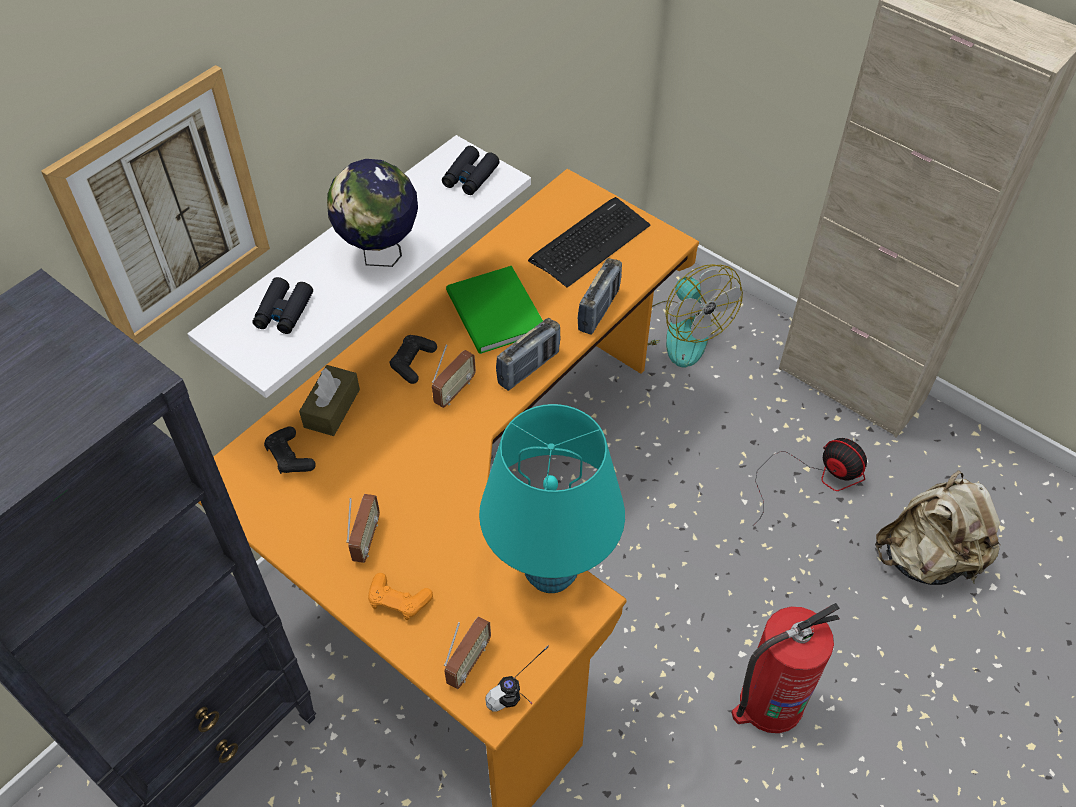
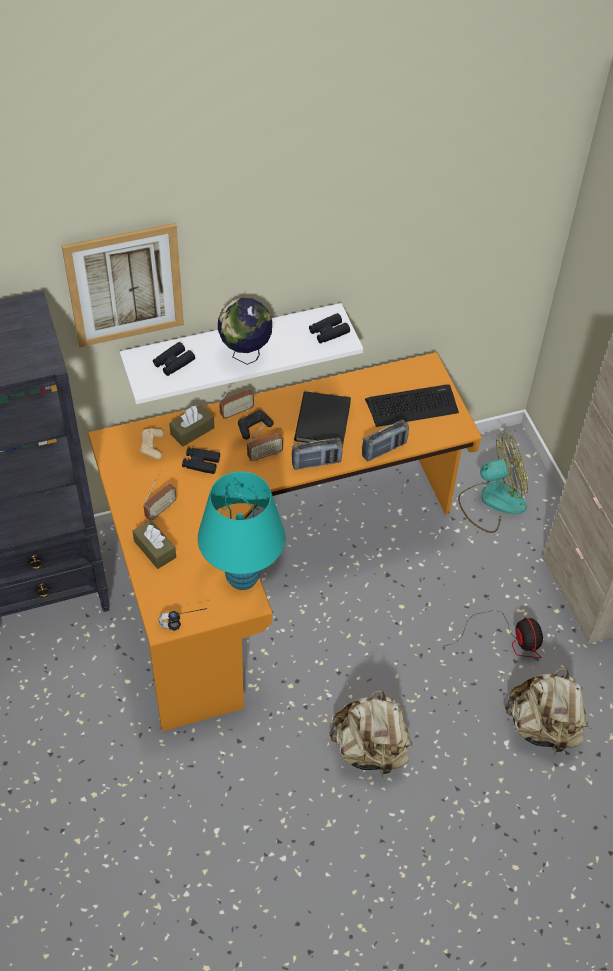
camera: 30 degrees right, 0 degrees up
(290, 457) = (152, 446): black game controller -> beige game controller
(376, 445) = (201, 463): none -> black binoculars
(398, 601) = (155, 549): orange game controller -> brown tissue box
(468, 663) = (167, 598): radio -> radio (236, 412)
(494, 314) = (320, 422): green book -> black book
(678, 332) = (492, 501): fan -> fan turned 105 degrees counterclockwise
(769, 703) = (370, 749): fire extinguisher -> beige backpack

